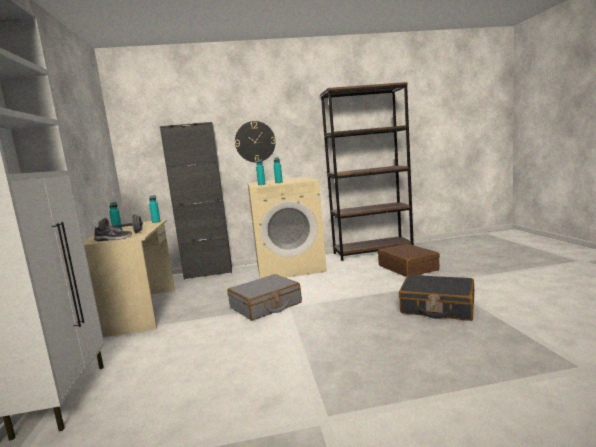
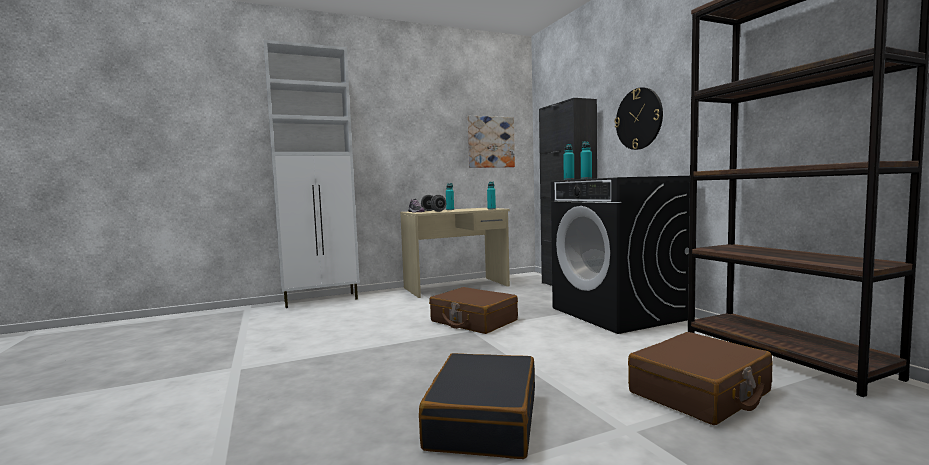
camera: 75 degrees right, 5 degrees down
(98, 156) = (490, 142): none -> picture
(266, 306) = (473, 321): grey suitcase -> brown suitcase
(290, 267) = (620, 313): beige washing machine -> black washing machine

